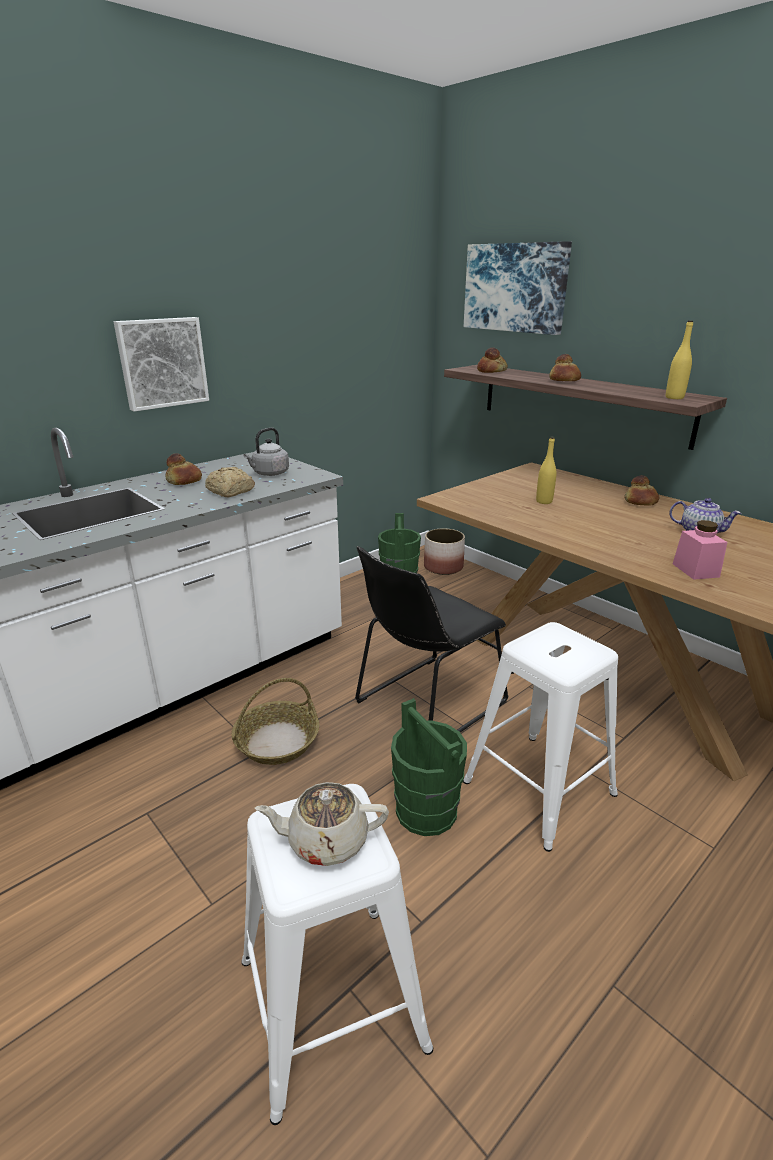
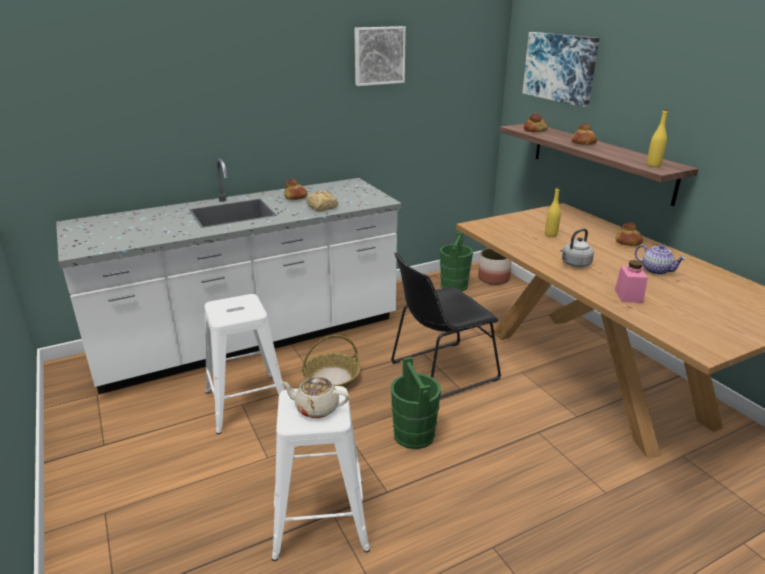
camera: 15 degrees right, 0 degrees up
(162, 363) = (291, 117): picture -> picture (378, 55)
(269, 474) = (352, 196): grey kettle -> grey kettle (574, 264)
(539, 786) = (498, 434): white stool -> white stool (247, 401)

